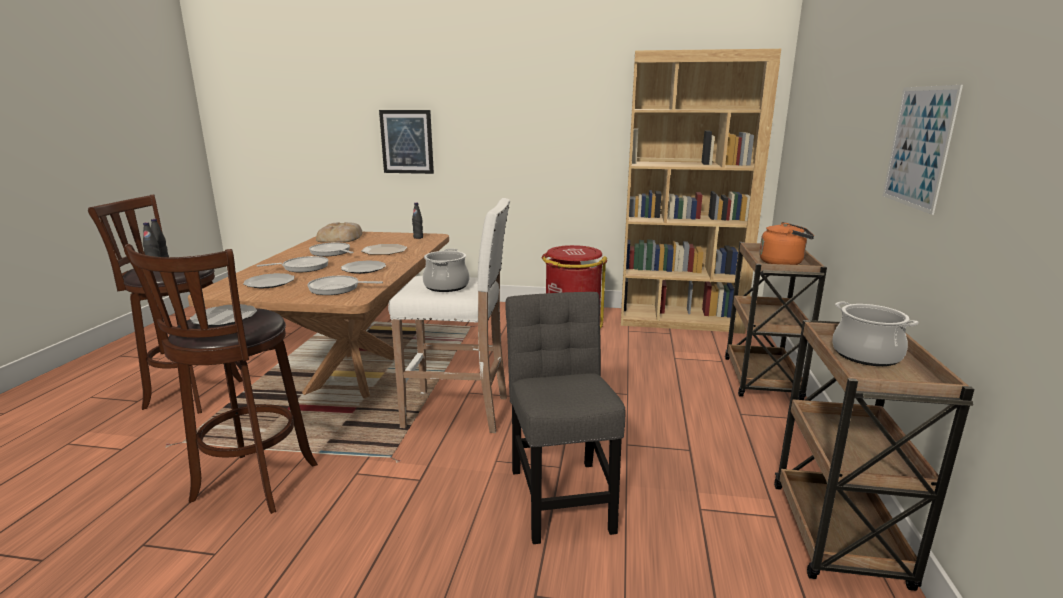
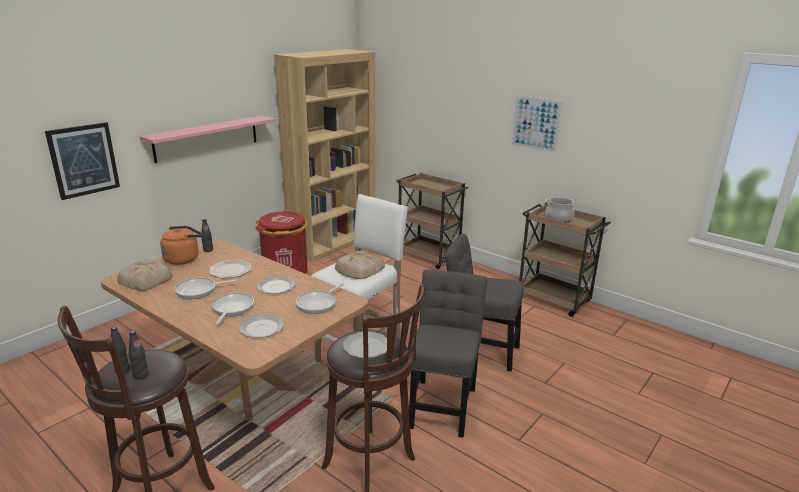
camera: 60 degrees left, 5 degrees up
(400, 501) = (442, 404): none -> grey chair
(446, 286) = (358, 269): cooking pot -> bread
(531, 144) = (207, 138): none -> pink shelf
(783, 263) = (436, 186): orange kettle -> orange kettle (183, 258)

